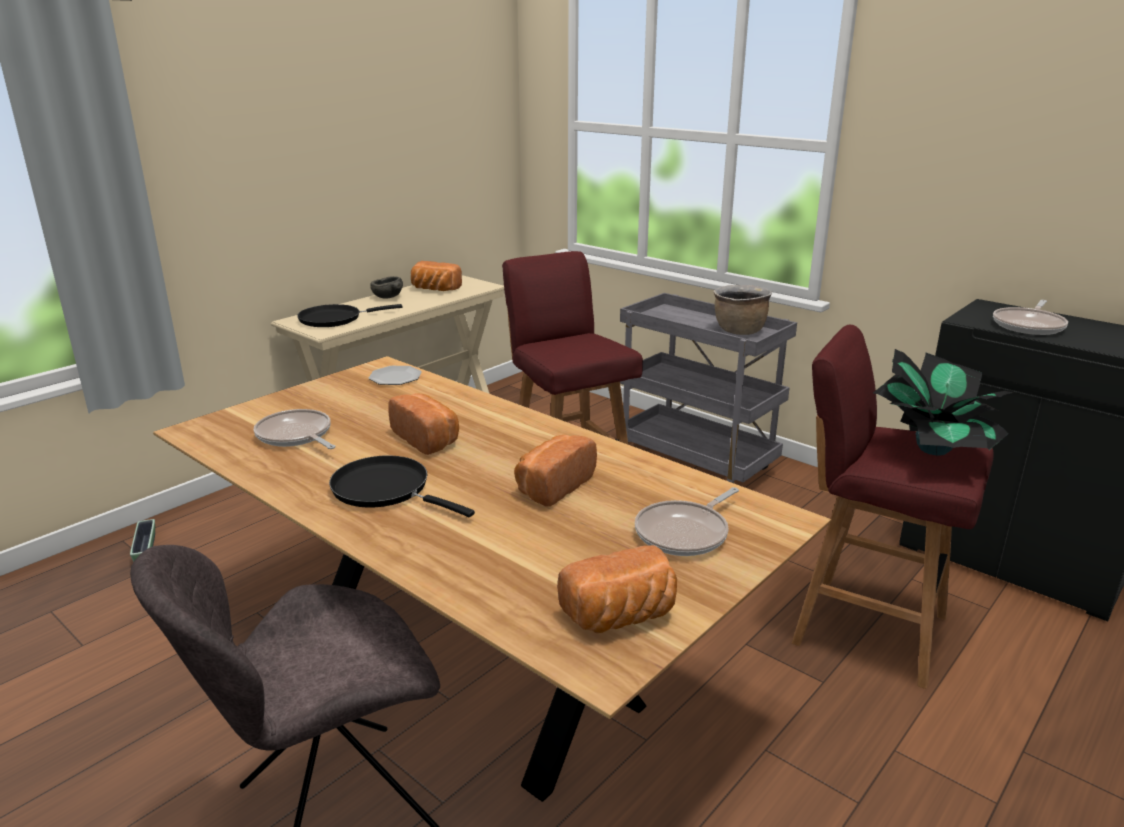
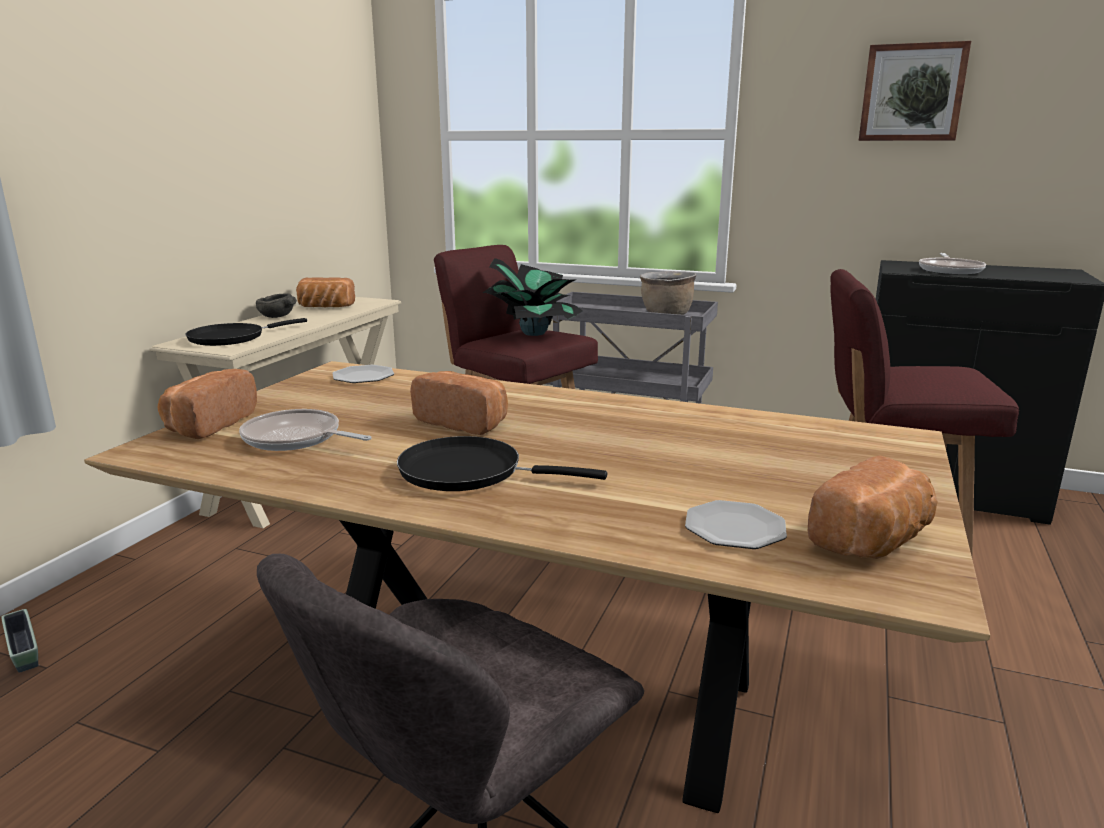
camera: 20 degrees left, 5 degrees down
(526, 581) = (734, 528): none -> plate
(552, 486) = (652, 443): bread -> bread (208, 424)
(685, 533) = (833, 461): frying pan -> none
(933, 449) = (943, 373): potted plant -> potted plant (534, 333)
(1025, 118) = (912, 93): none -> picture

